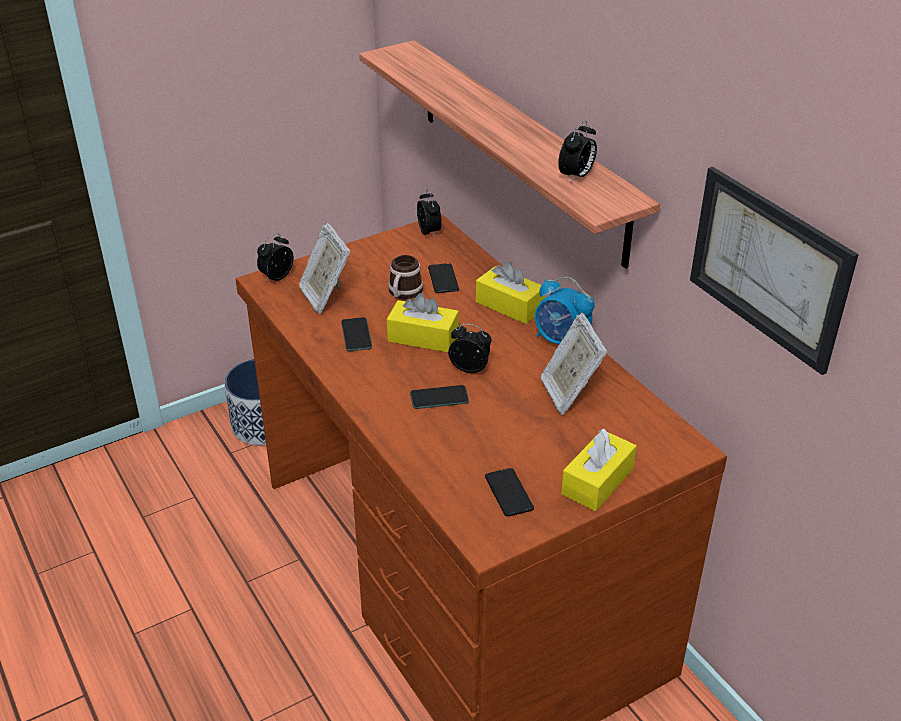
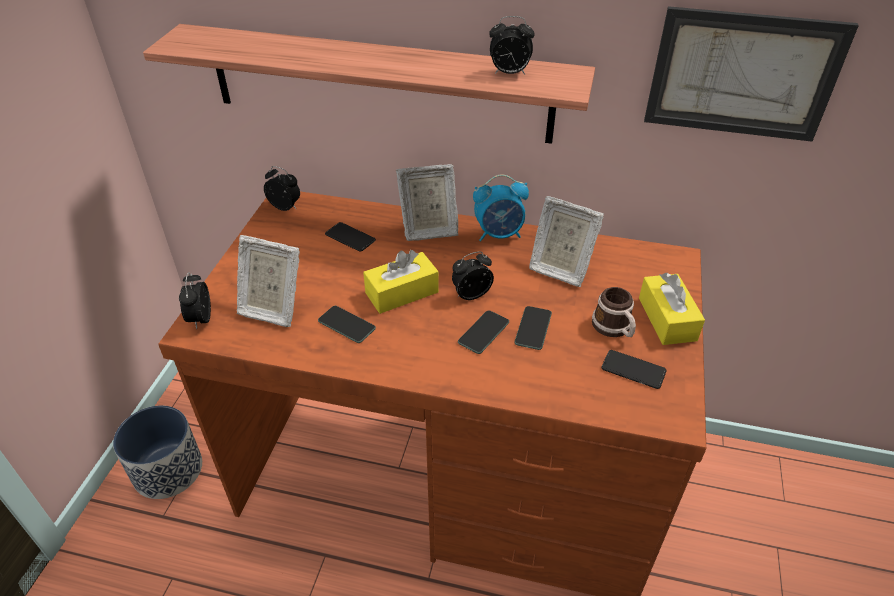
camera: 45 degrees left, 5 degrees up
(403, 293) = (335, 267): mug -> mug (614, 328)
(479, 418) = (533, 328): none -> phone
(509, 305) = (428, 229): yellow tissue box -> picture frame
(576, 176) = (509, 73): alarm clock -> alarm clock turned 105 degrees clockwise

